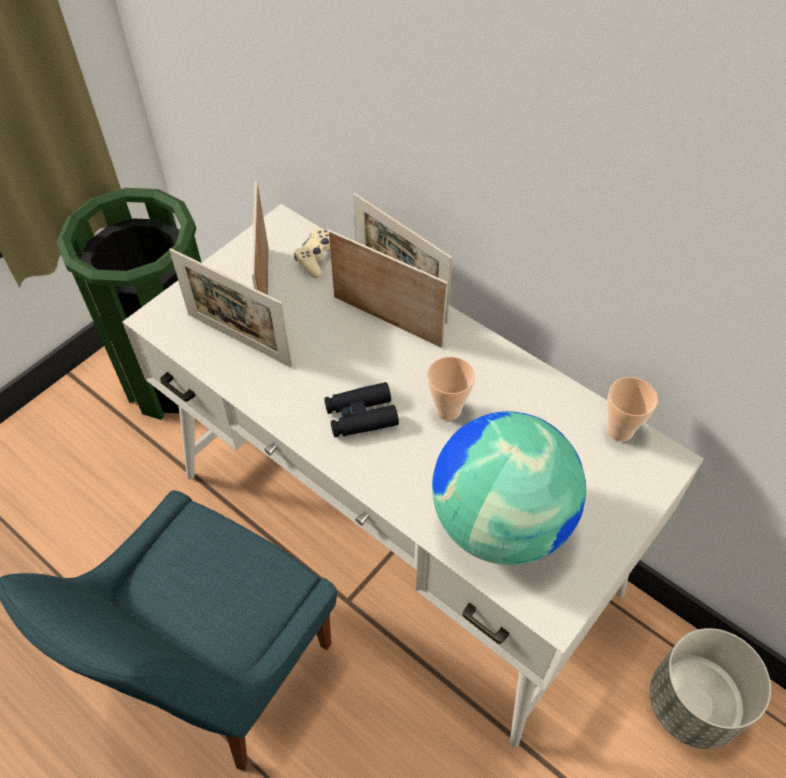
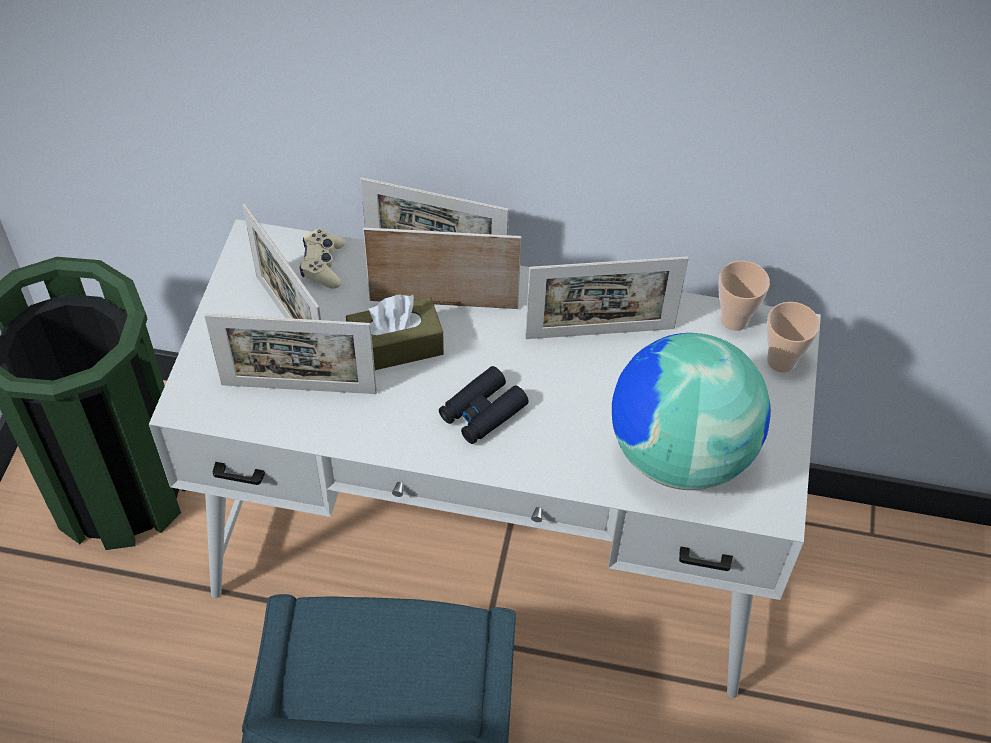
camera: 30 degrees left, 0 degrees up
(329, 338) = (395, 346): none -> brown tissue box
(448, 410) = (564, 369): cup -> cup (781, 361)
(496, 394) = (600, 333): none -> picture frame
(693, 704) = (874, 572): grey planter -> none

